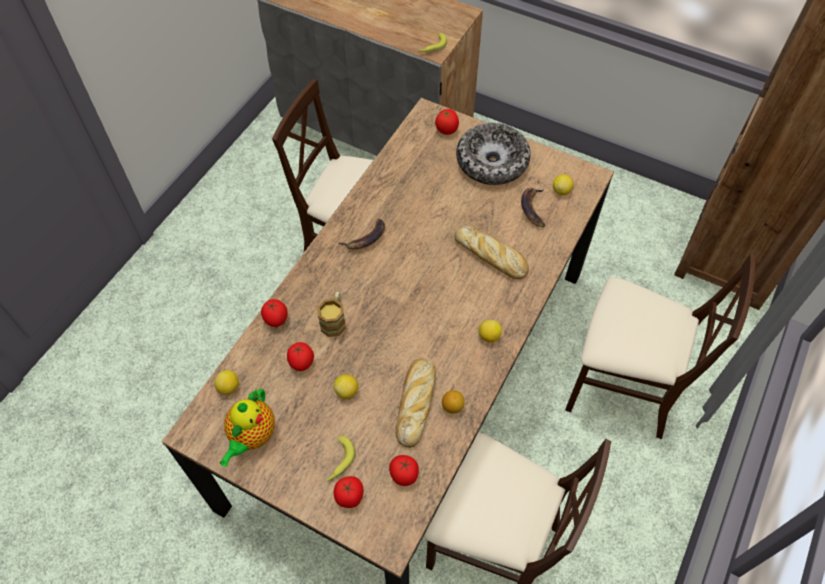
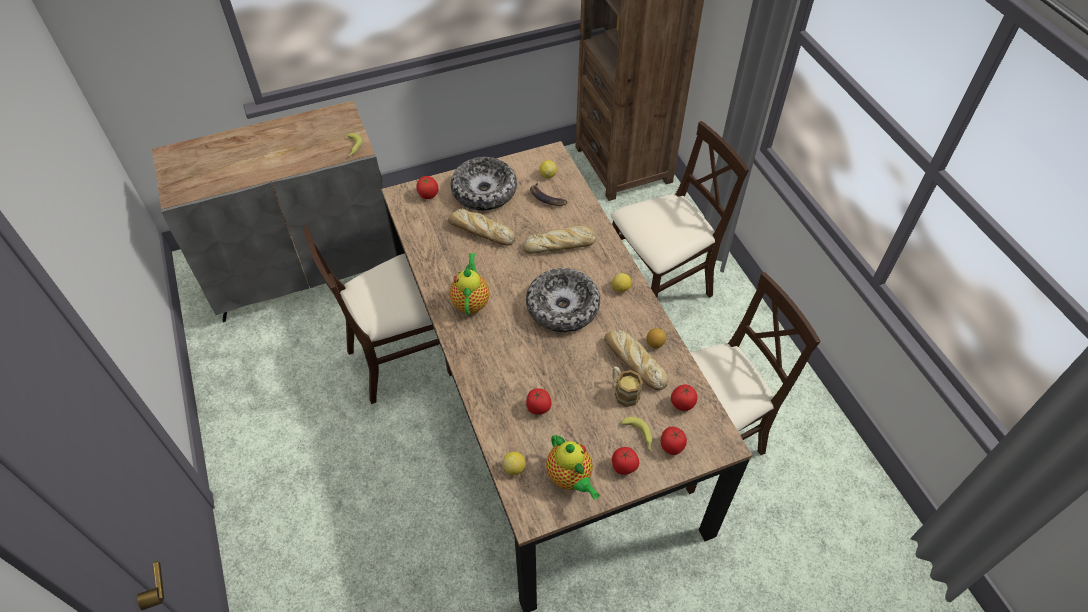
camera: 50 degrees left, 5 degrees down
(276, 320) = (485, 401): tomato -> tomato (624, 467)
(334, 320) = (522, 365): mug -> mug (623, 392)
(347, 391) = (588, 395): lemon -> none
(366, 238) = (471, 302): banana -> teapot
(423, 306) = (562, 307): none -> bowl
(445, 191) = (480, 231): none -> bread

